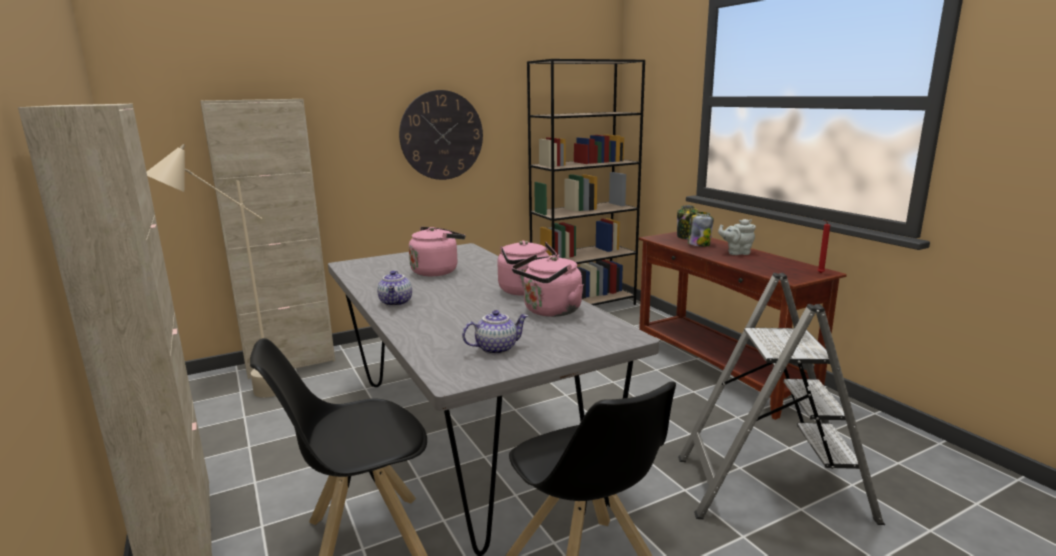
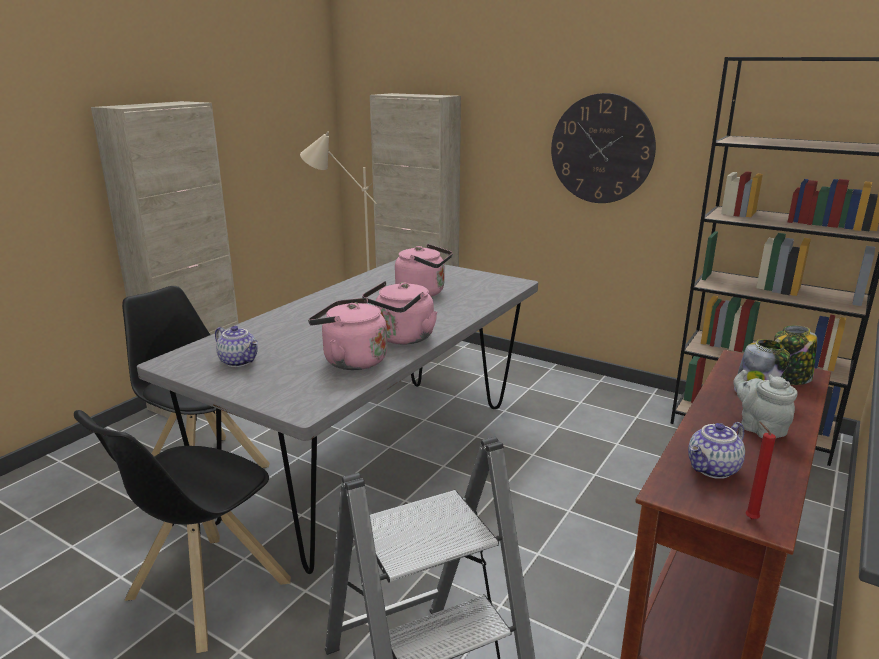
camera: 60 degrees right, 5 degrees up
(396, 303) = (323, 303): teapot -> teapot (713, 469)

